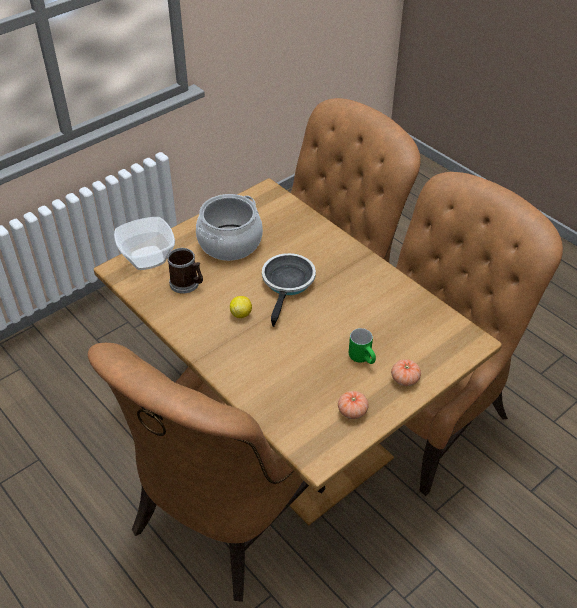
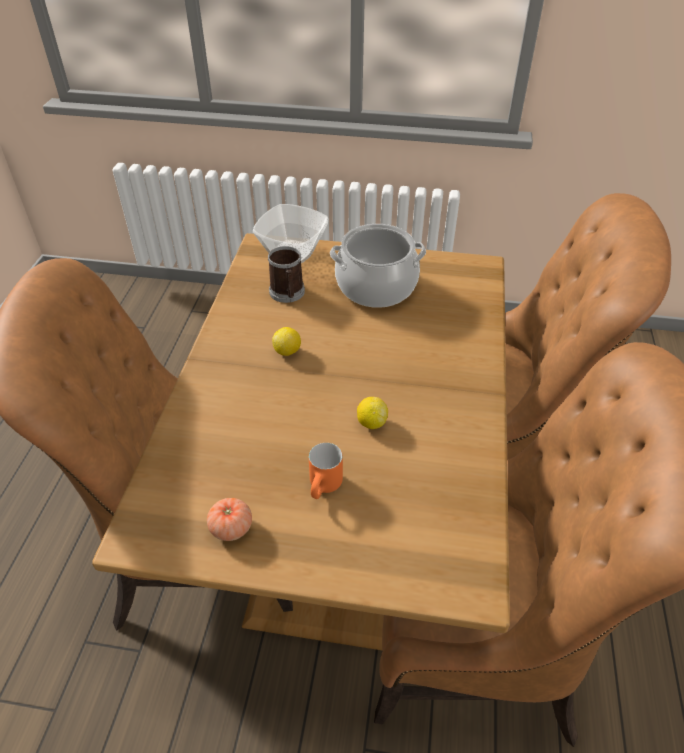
camera: 50 degrees right, 0 degrees up
(288, 284) = (369, 358): frying pan -> none
(337, 313) = (371, 422): none -> lemon
(364, 358) = (325, 488): green mug -> orange mug
(405, 379) = (330, 549): tomato -> none

